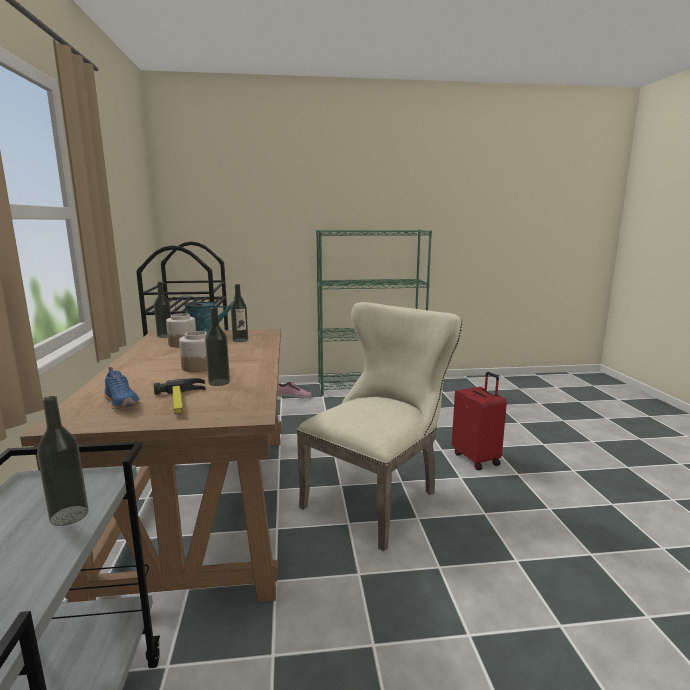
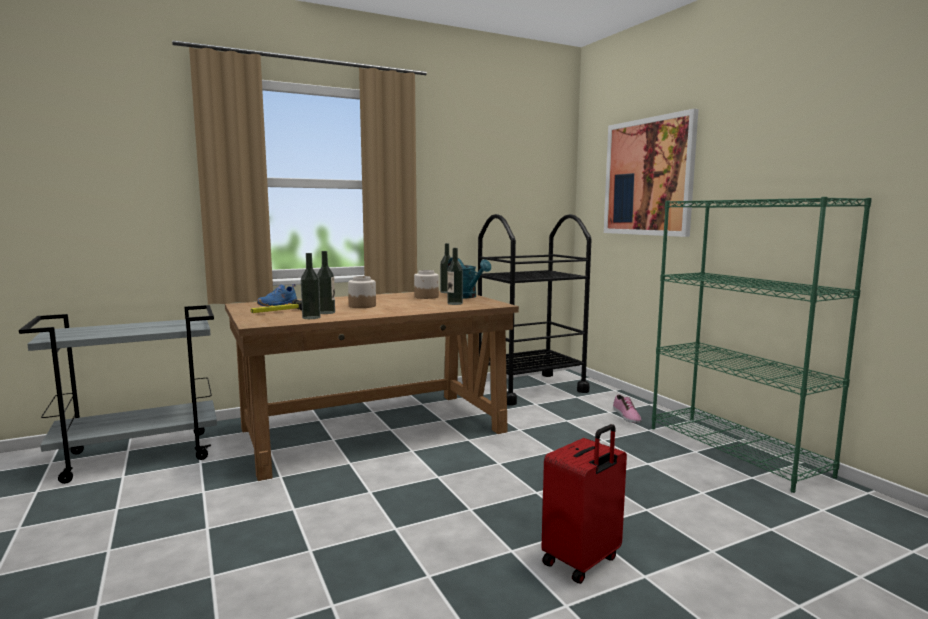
camera: 70 degrees right, 5 degrees down
(69, 515) = (153, 329): bottle -> bottle (311, 317)
(253, 209) = (648, 177): none -> picture
(378, 497) = (425, 500): beige chair -> none

